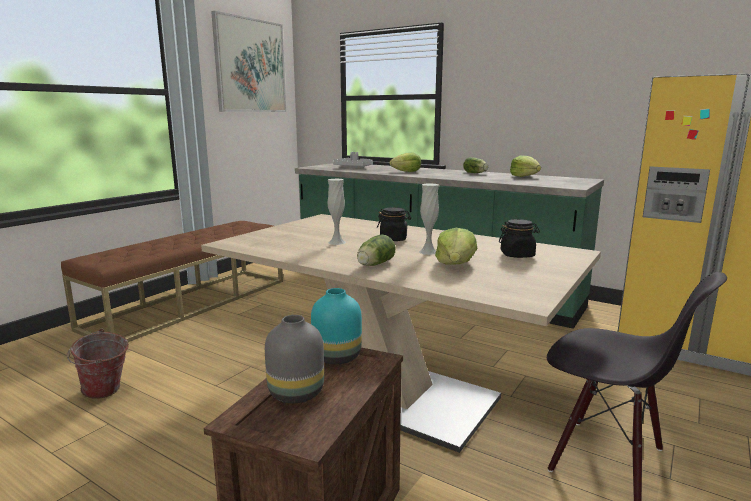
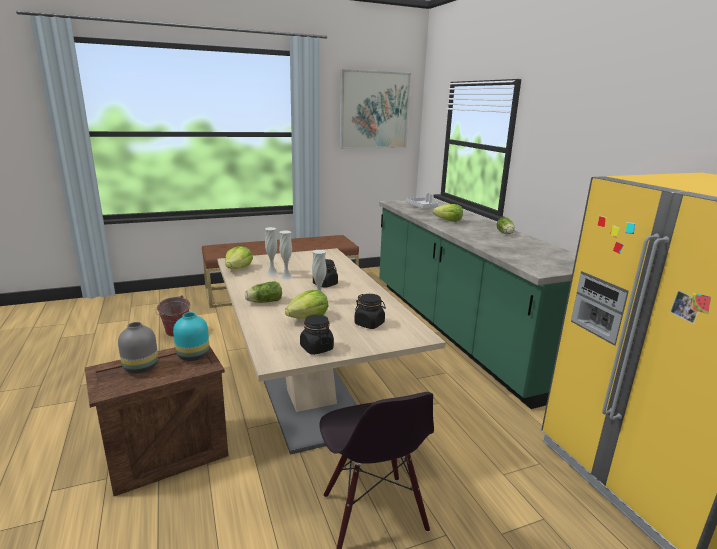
camera: 35 degrees right, 5 degrees up
(310, 242) = (272, 273): none -> white vase
(524, 176) = (537, 247): lettuce -> lettuce (238, 268)
(530, 282) = (316, 348): none -> black jar

